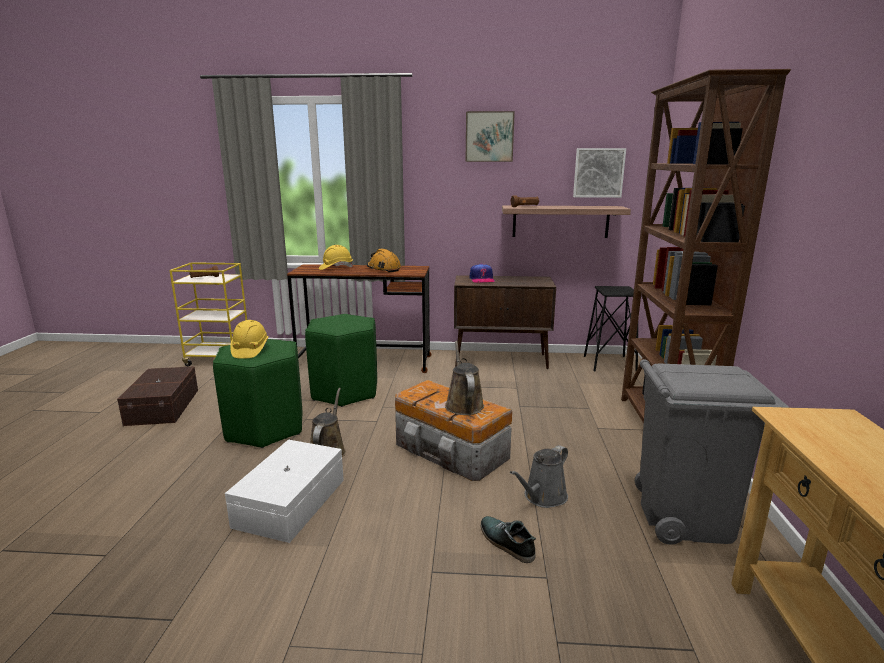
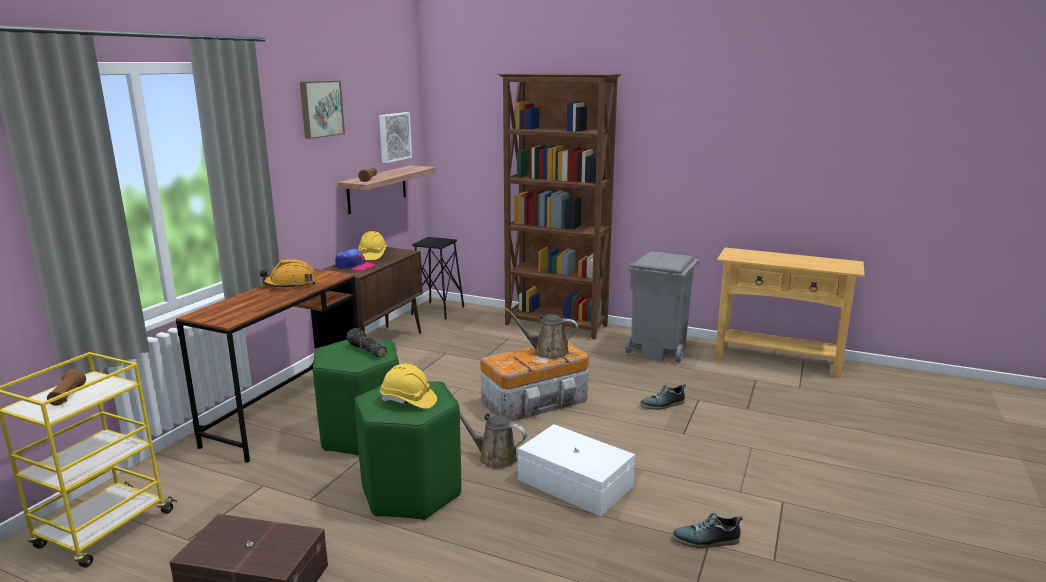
camera: 70 degrees left, 0 degrees up
(178, 617) = (706, 540): none -> shoe
(336, 268) = (242, 303): yellow hard hat -> yellow hard hat (372, 255)
(343, 324) = (366, 351): none -> flashlight
(543, 497) = (619, 382): grey watering can -> none

